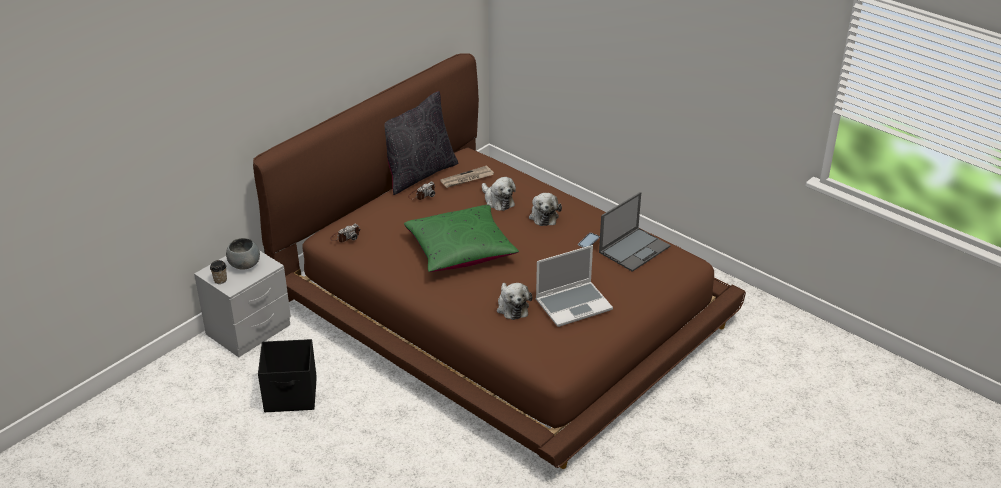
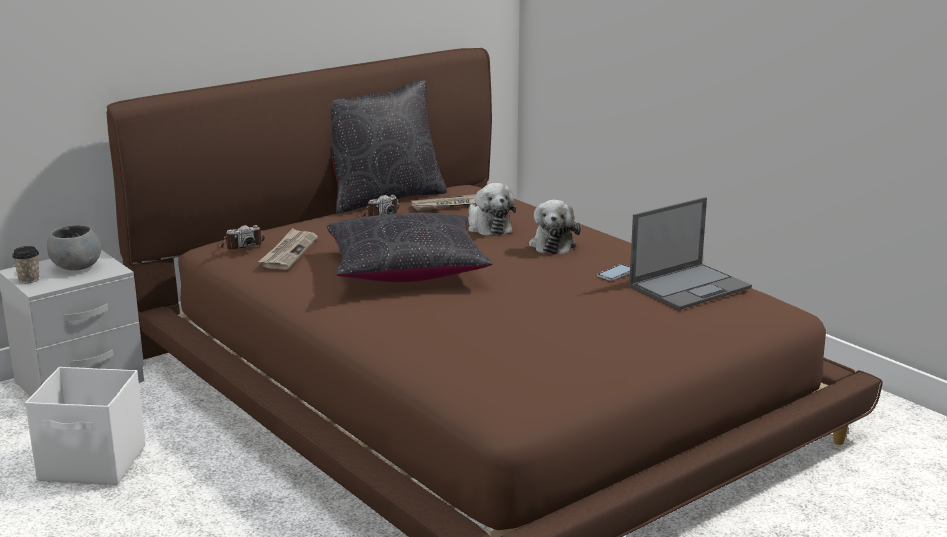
camera: 10 degrees right, 15 degrees down
(291, 395) = (94, 464): black storage box -> white storage box
(380, 240) = (289, 252): none -> newspaper
(460, 250) = (406, 269): green pillow -> black pillow
(512, 307) = (460, 334): plush toy -> none
(574, 304) = (567, 338): laptop -> none

